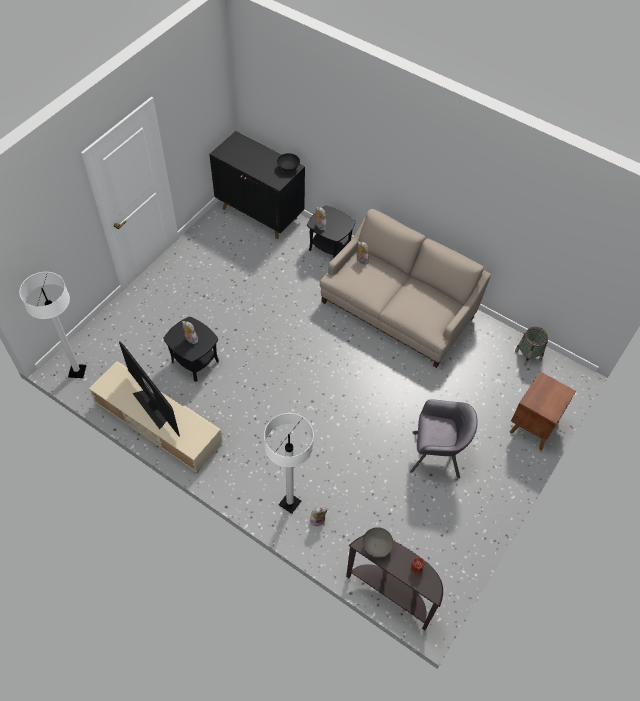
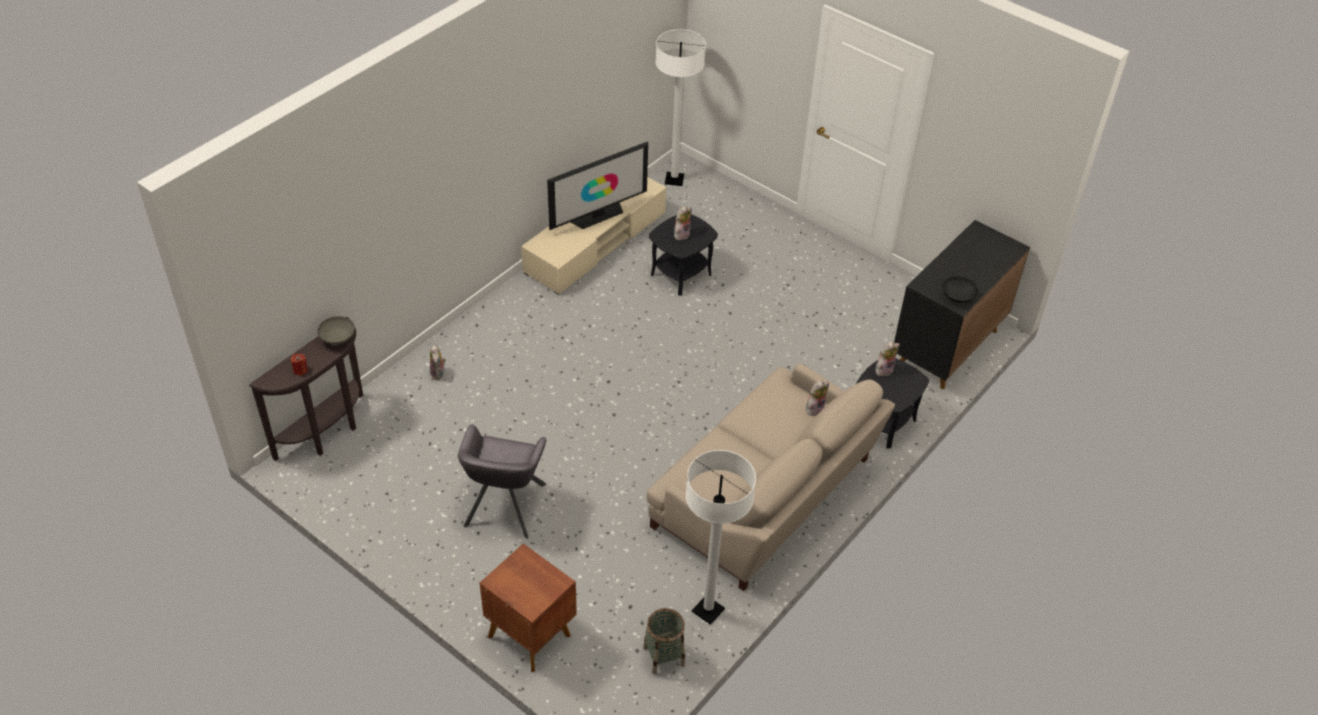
camera: 95 degrees right, 10 degrees down
(290, 503) = (466, 350): white floor lamp -> white floor lamp (708, 610)

